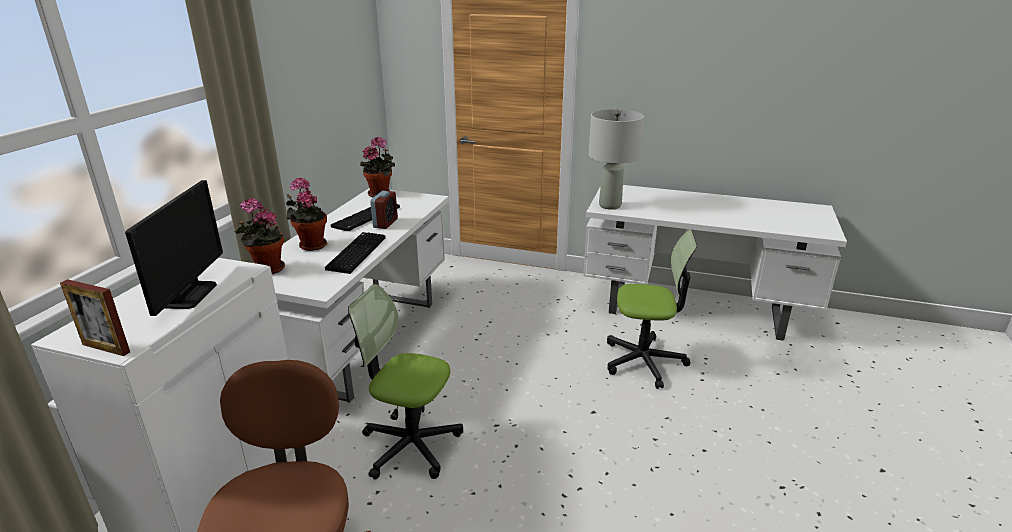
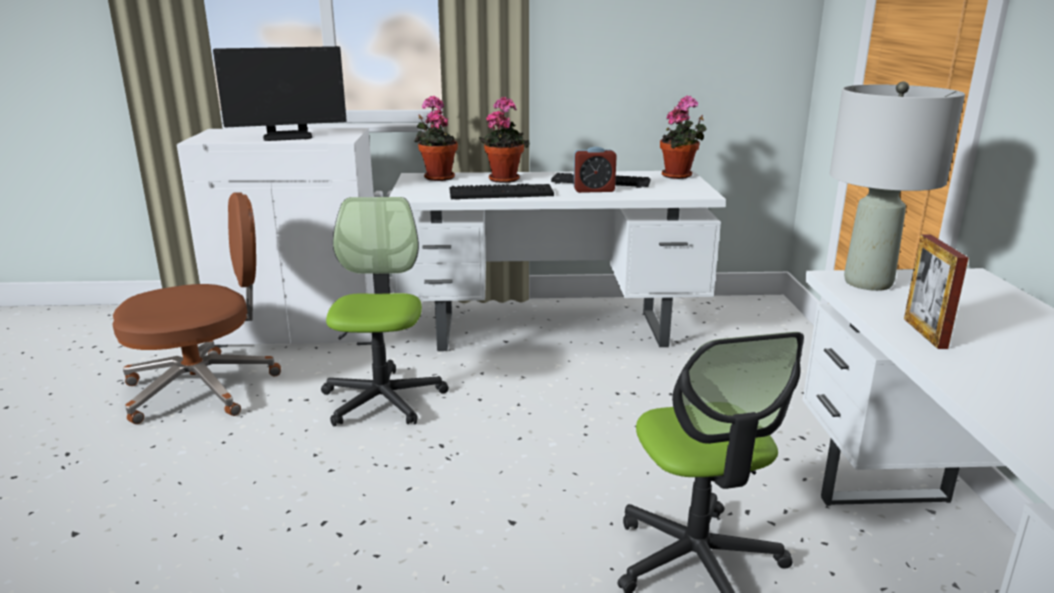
camera: 70 degrees right, 5 degrees down
(106, 348) = (200, 138): picture frame -> picture frame (925, 333)

